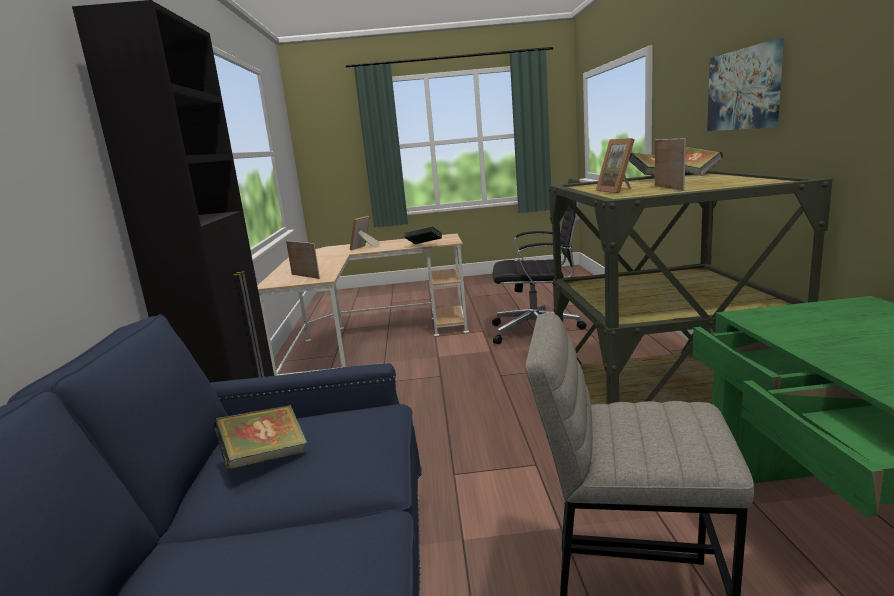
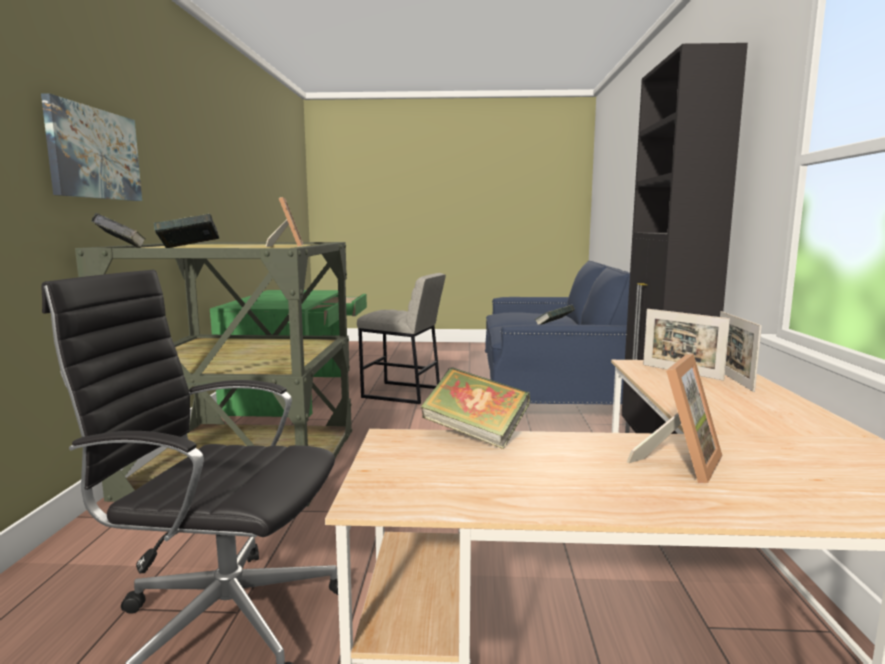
camera: 175 degrees left, 5 degrees down
(668, 188) = (256, 245): picture frame -> picture frame (733, 379)

